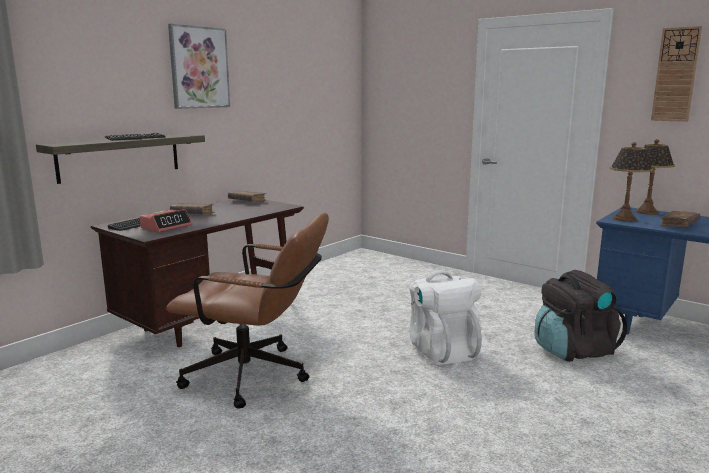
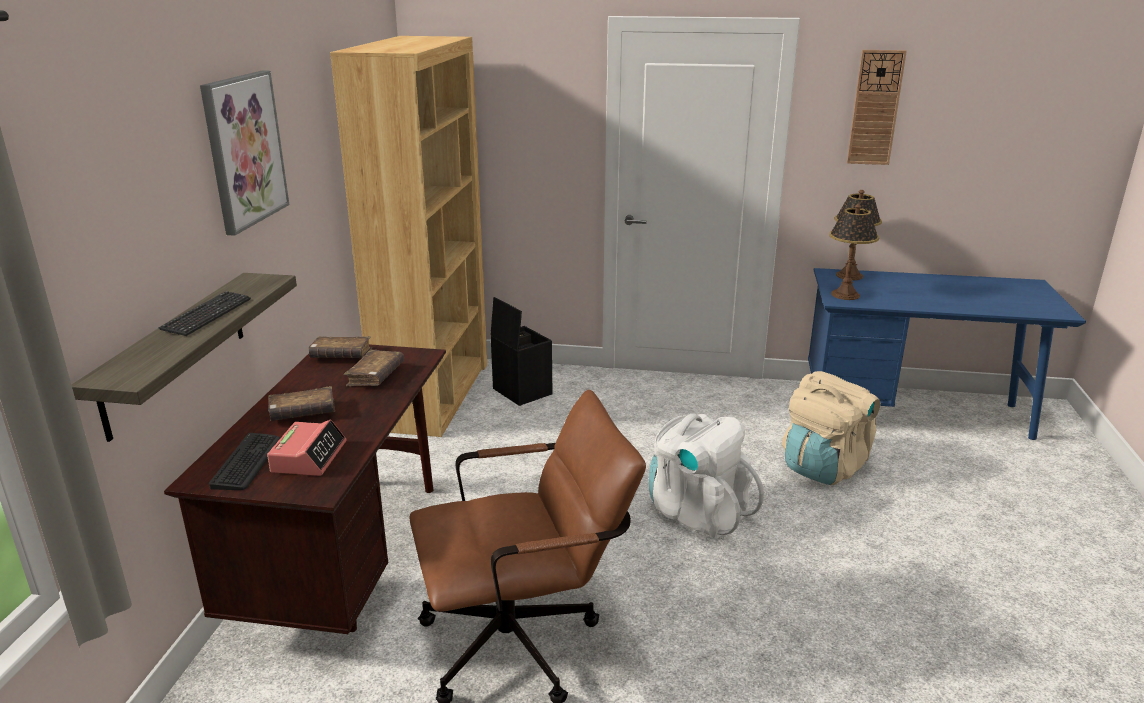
camera: 30 degrees left, 10 degrees up
(344, 264) = (434, 395): none -> brown bookcase
(397, 272) = (521, 391): none -> black storage box
(573, 350) = (824, 466): black backpack -> beige backpack
(678, 225) = (904, 296): brown book -> brown book (375, 376)

